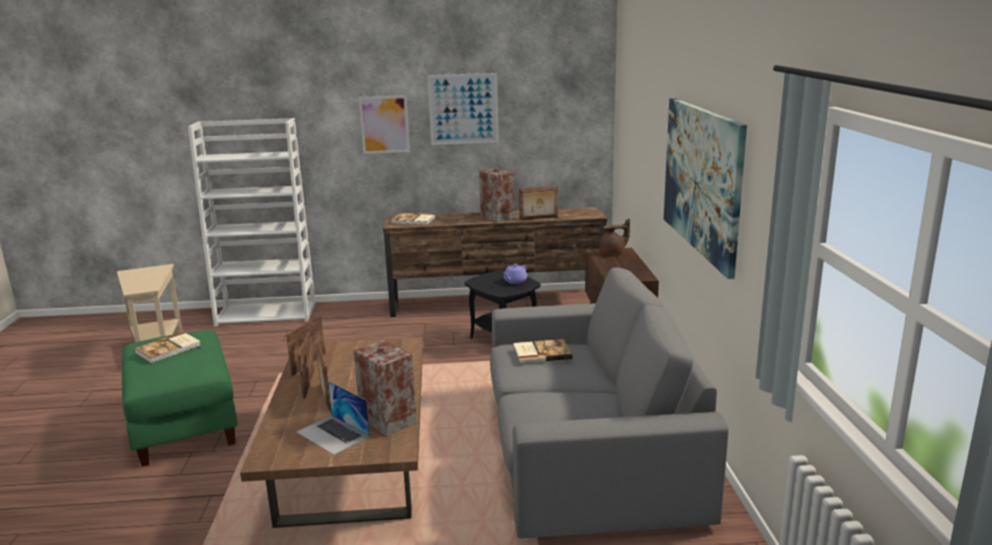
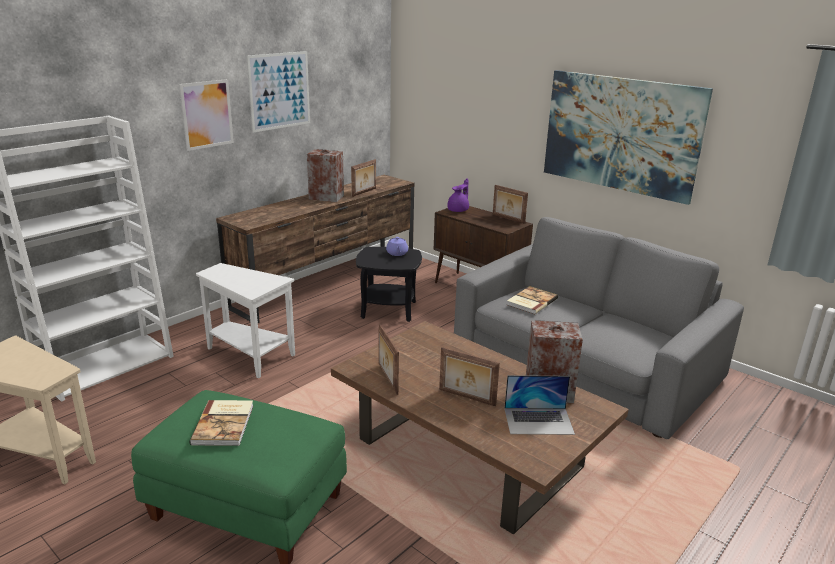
camera: 45 degrees left, 5 degrees up
(308, 384) = (428, 395): picture frame -> picture frame (508, 219)
(348, 337) = (250, 356): none -> white side table
(413, 220) = (258, 216): book -> none
(613, 252) = (459, 210): brown teapot -> purple teapot

